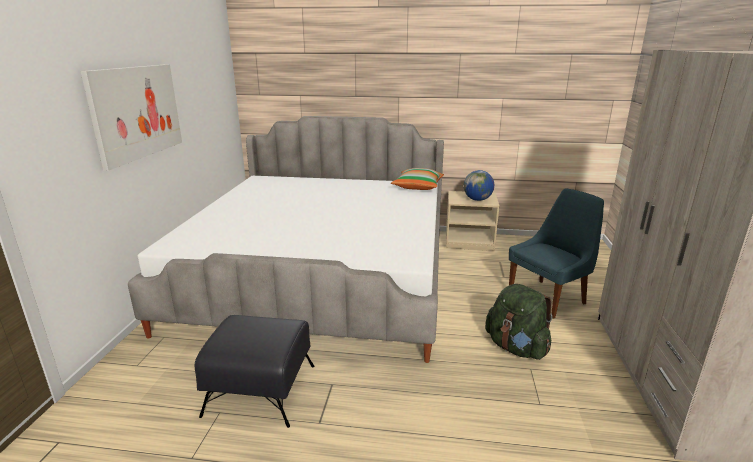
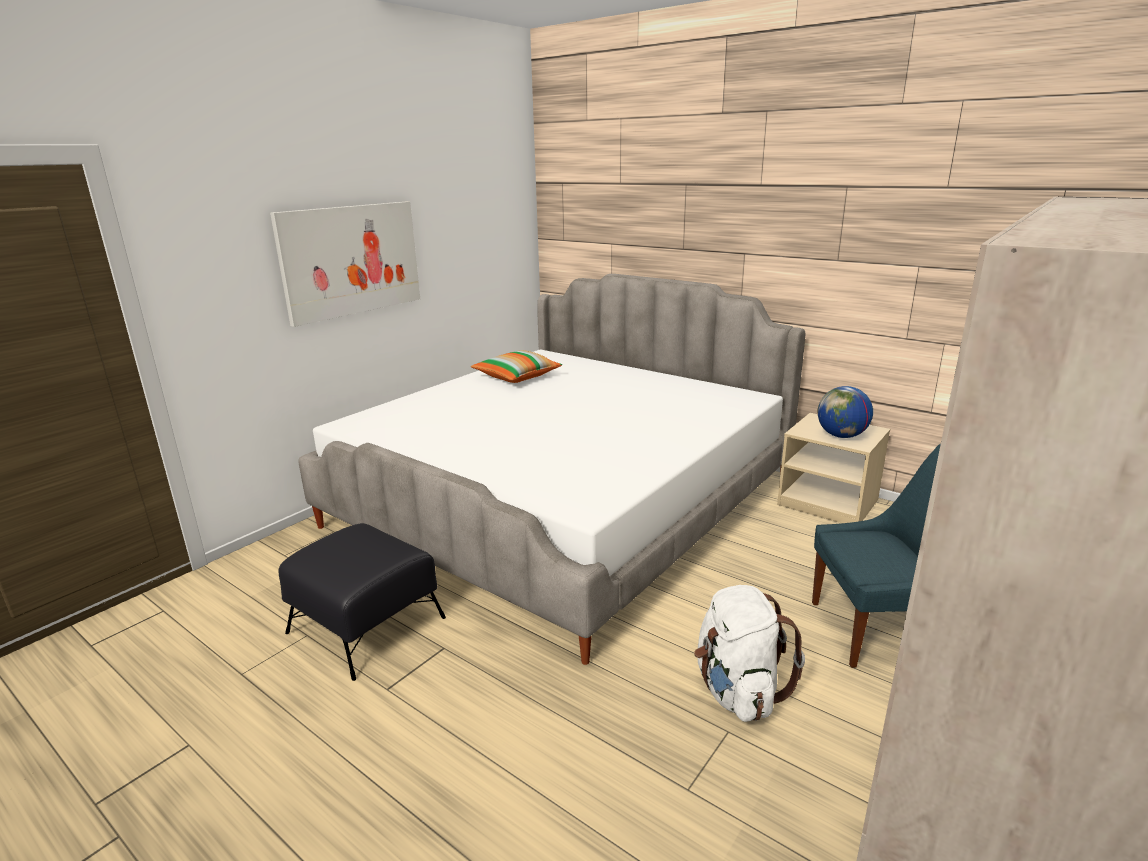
camera: 30 degrees right, 0 degrees up
(417, 187) = (741, 398): pillow -> pillow (517, 377)
(516, 347) = (737, 691): green backpack -> white backpack

